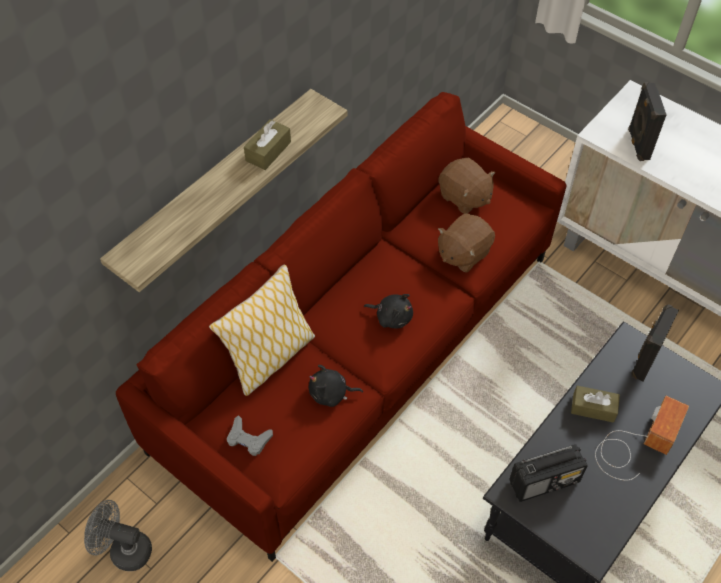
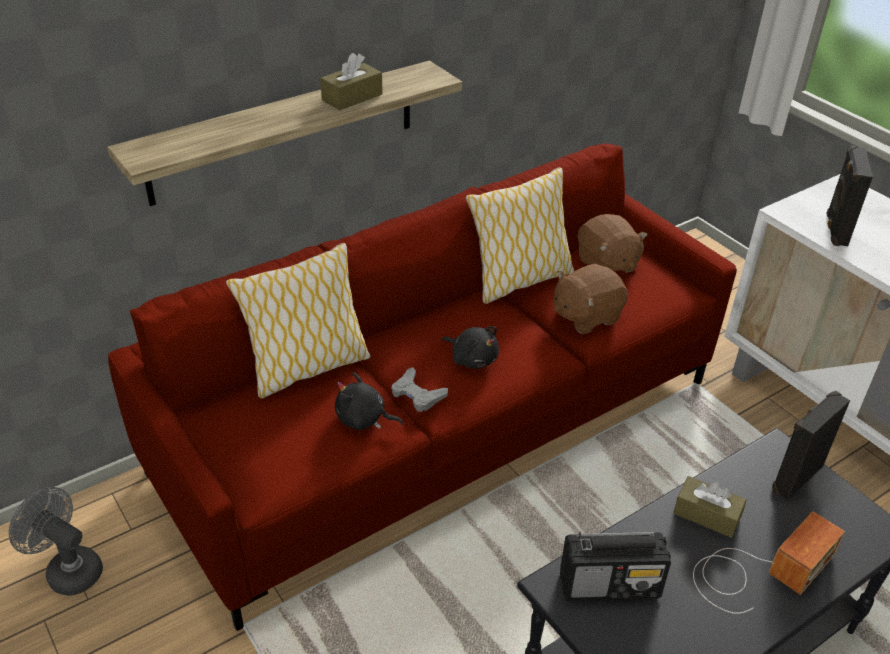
camera: 15 degrees right, 15 degrees down
(248, 439) = (240, 442): grey game controller -> grey game controller (417, 394)
(402, 230) = (519, 280): none -> pillow

